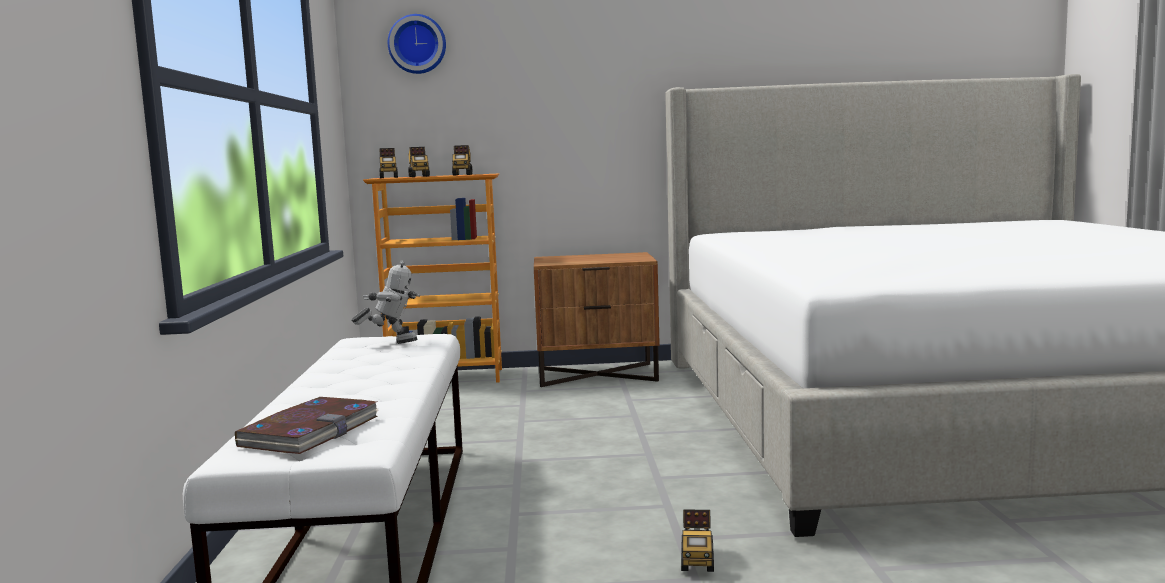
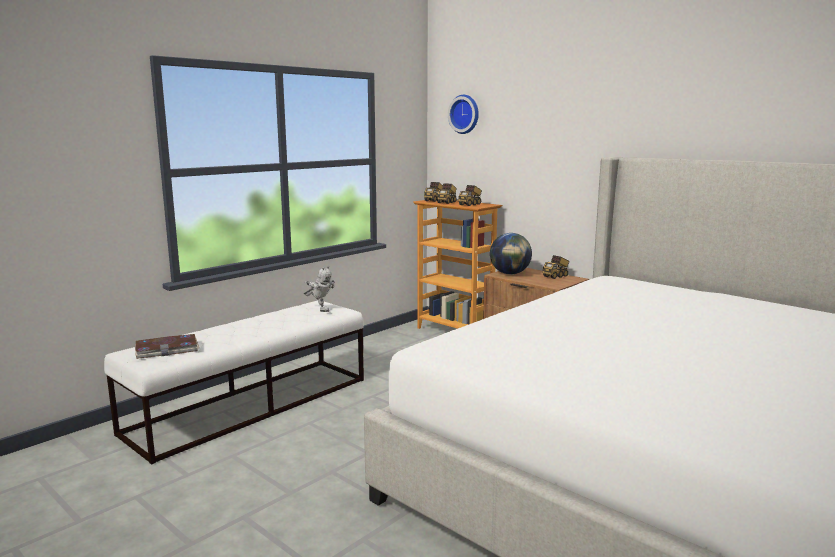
camera: 45 degrees right, 5 degrees up
(558, 261) = (510, 273): none -> globe
(697, 560) = (312, 485): toy truck -> toy truck (556, 276)

